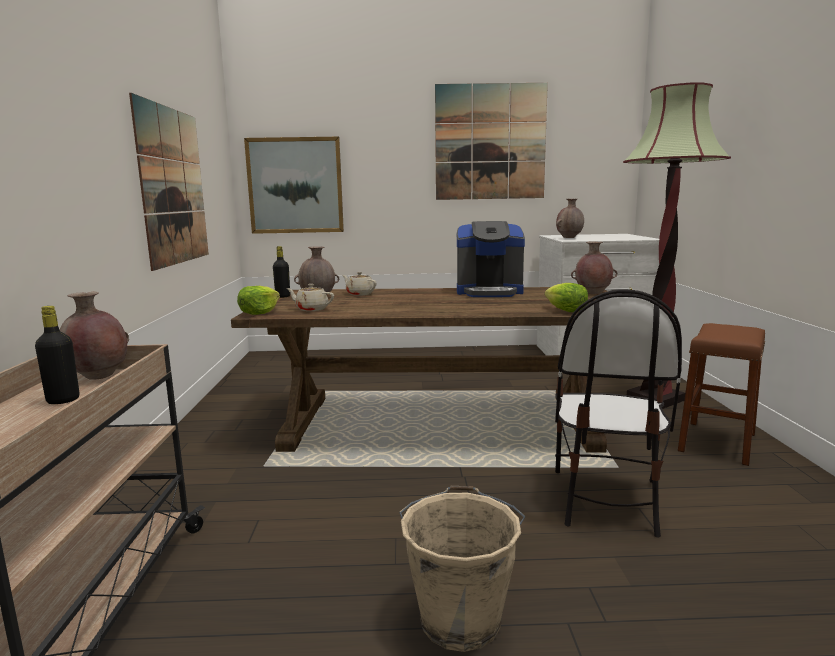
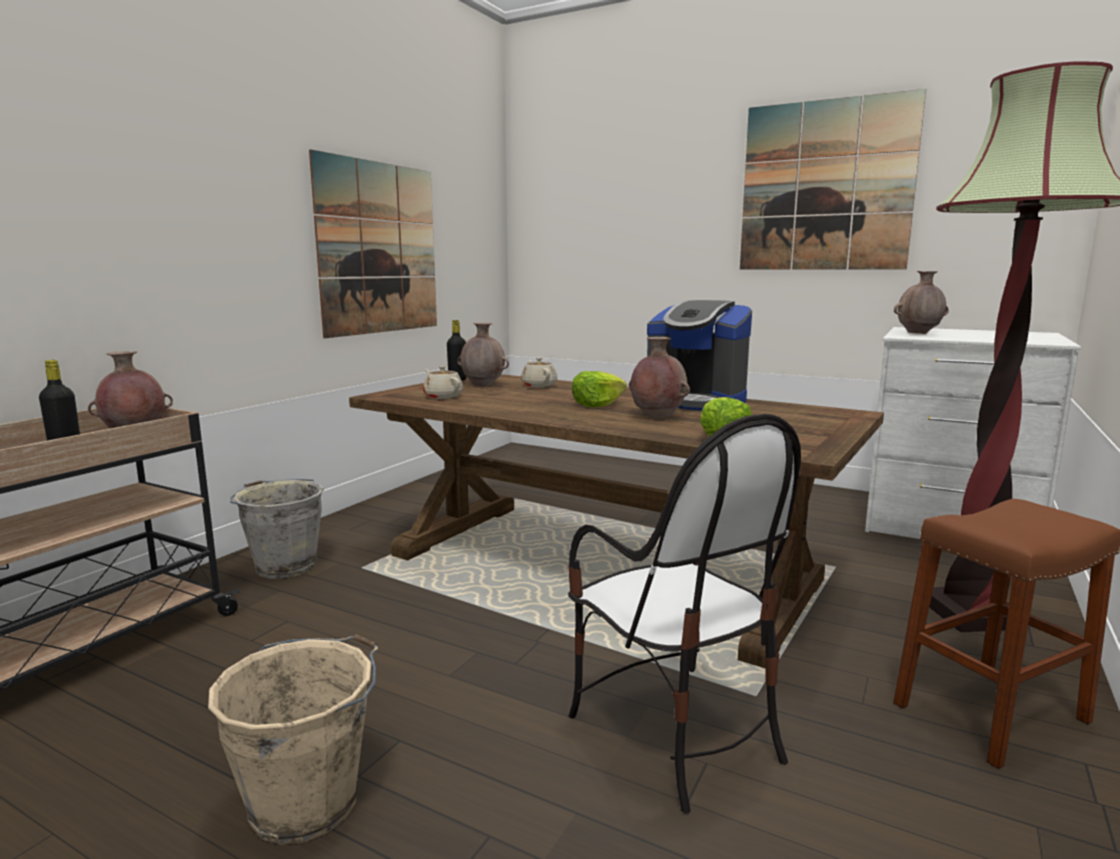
camera: 30 degrees right, 0 degrees up
(189, 483) = (285, 566): none -> grey bucket
(259, 312) = (389, 394): lettuce -> lettuce (597, 405)
(295, 185) = (570, 249): picture -> none
(592, 293) = (838, 421): brown vase -> brown vase (657, 417)
(606, 500) = (674, 734): chair -> chair turned 75 degrees counterclockwise

